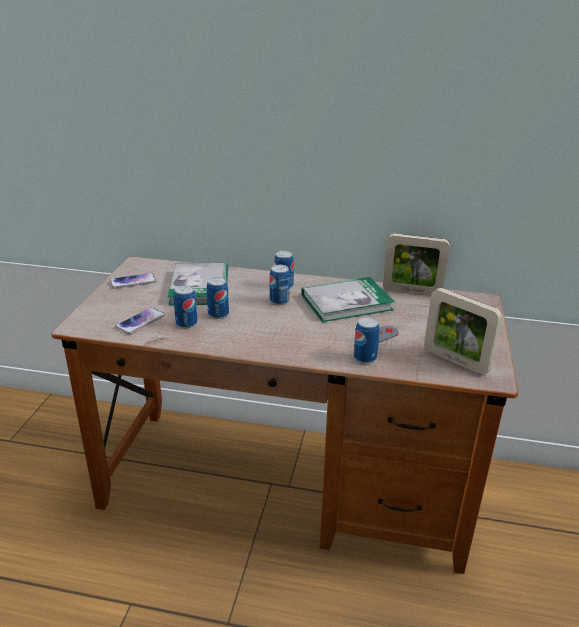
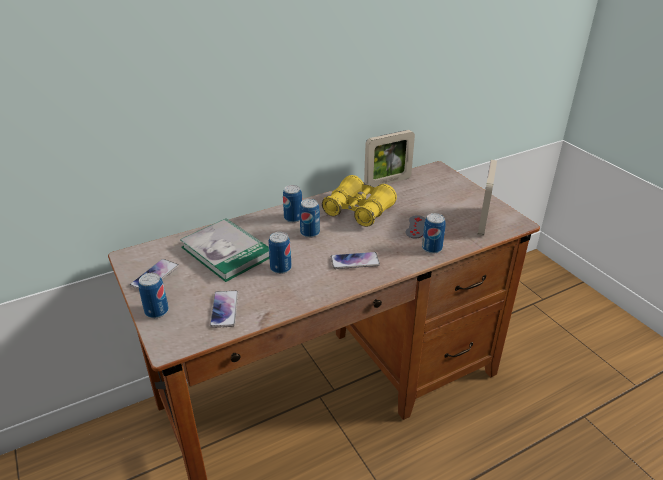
camera: 40 degrees left, 5 degrees up
(186, 323) = (267, 290): can -> can (157, 311)
(281, 336) = (355, 261): none -> phone
(346, 302) = (358, 211): book -> yellow binoculars
(455, 361) = (482, 221): picture frame -> picture frame turned 75 degrees counterclockwise

